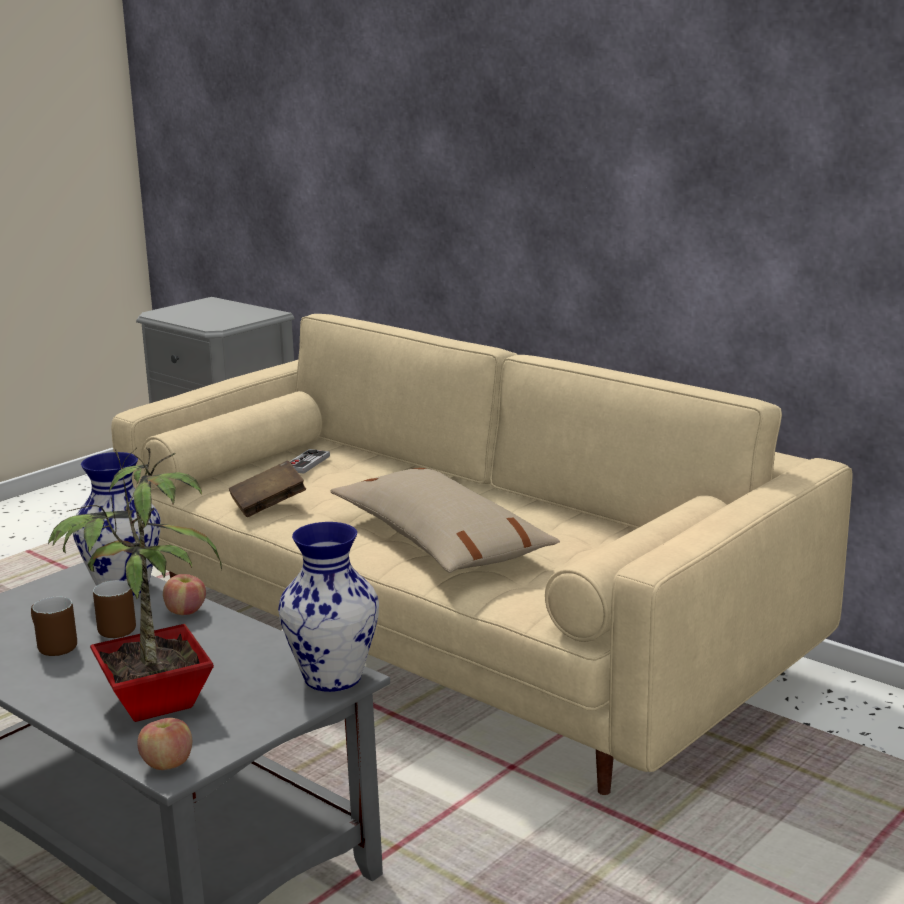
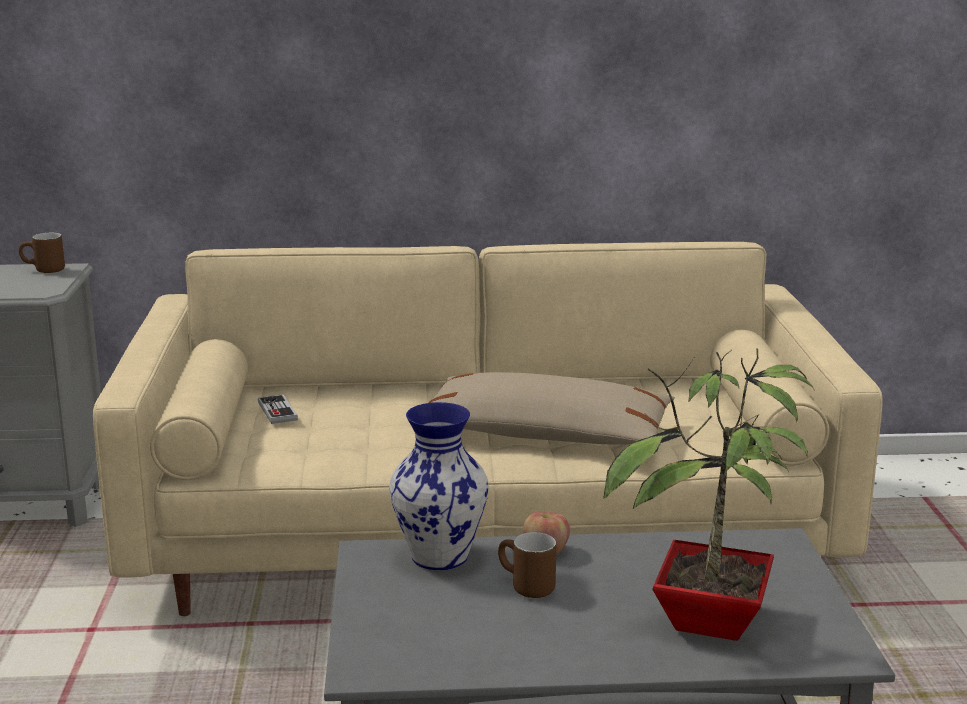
camera: 45 degrees left, 0 degrees up
(50, 647) = (513, 627): brown mug -> brown mug (43, 271)
(167, 764) = (835, 653): apple -> none
(268, 505) = (334, 456): brown book -> none
(332, 678) = (775, 546): vase -> none

